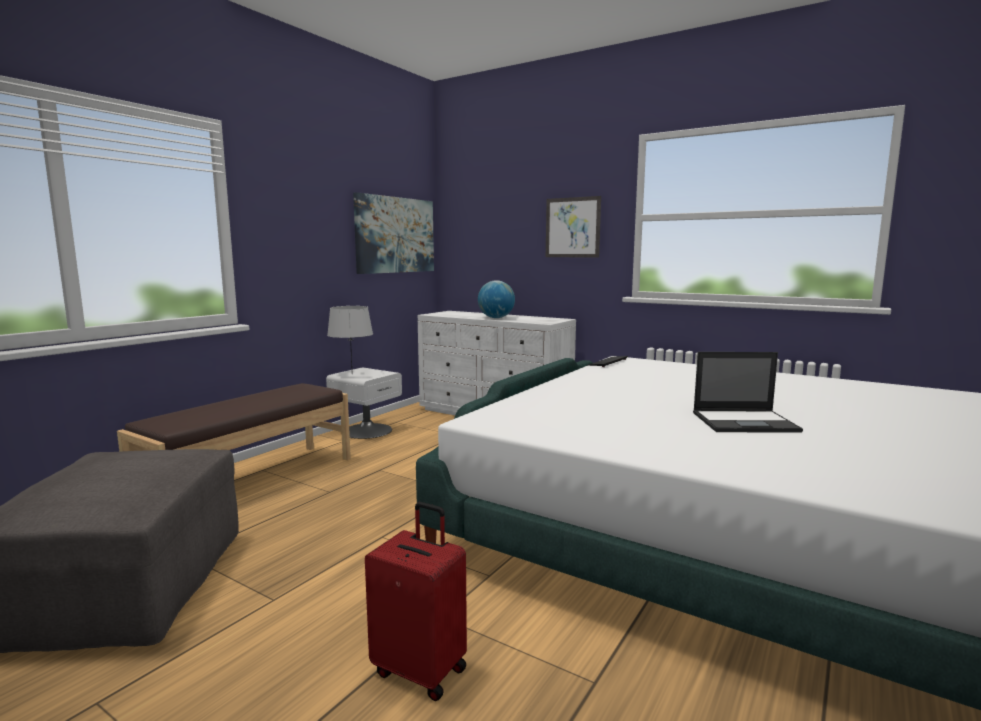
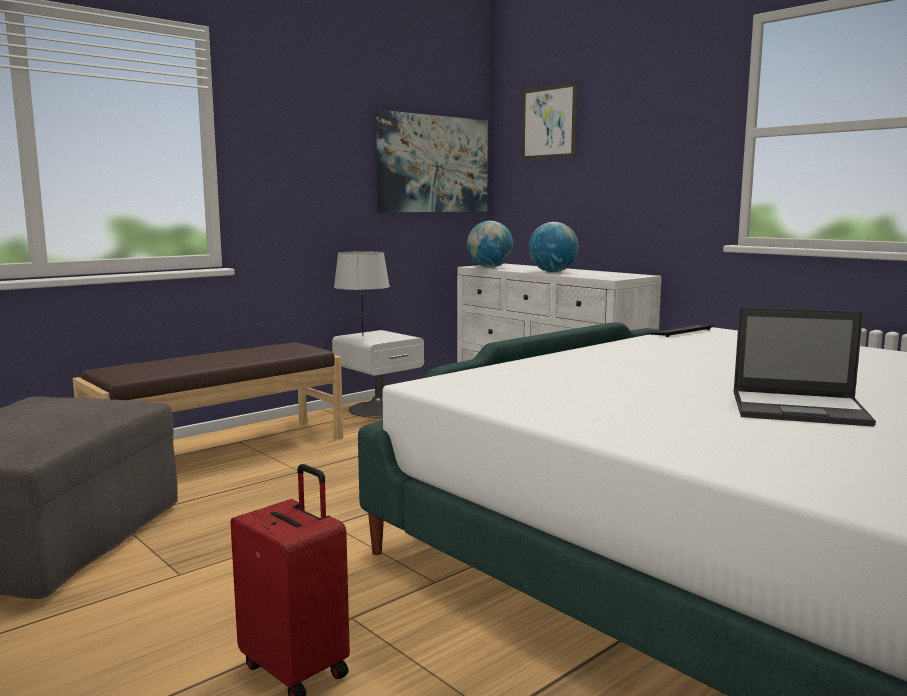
camera: 15 degrees right, 0 degrees up
(443, 315) = (489, 267): none -> globe
(572, 227) = (661, 149): picture -> picture (549, 122)

